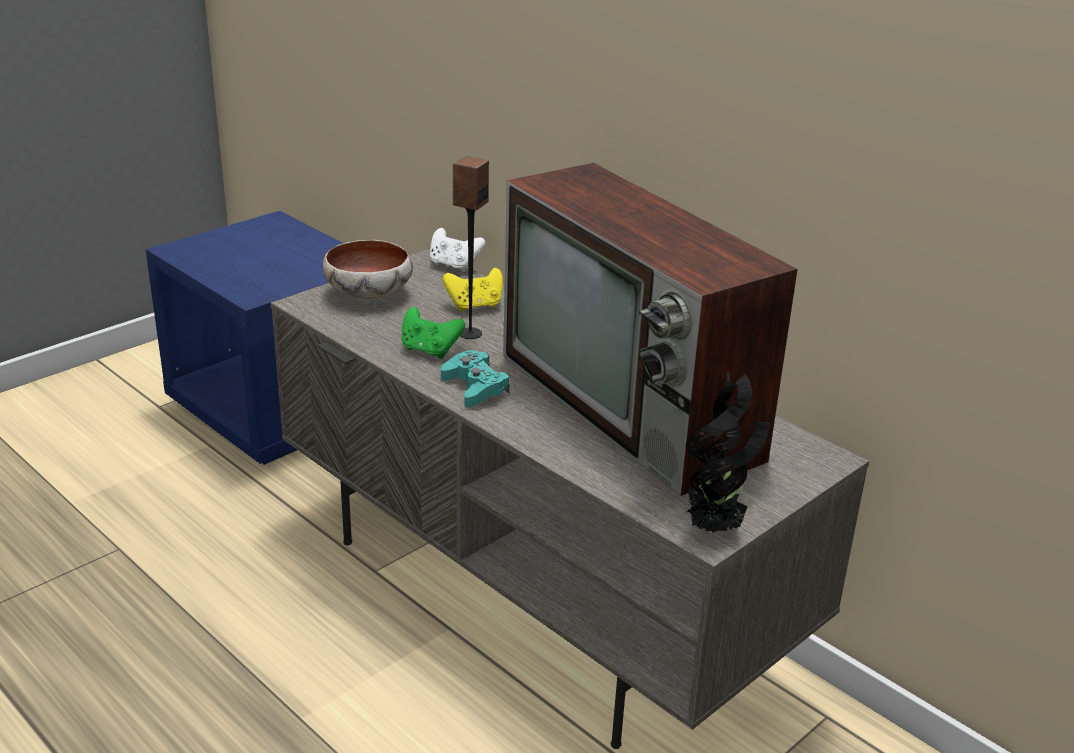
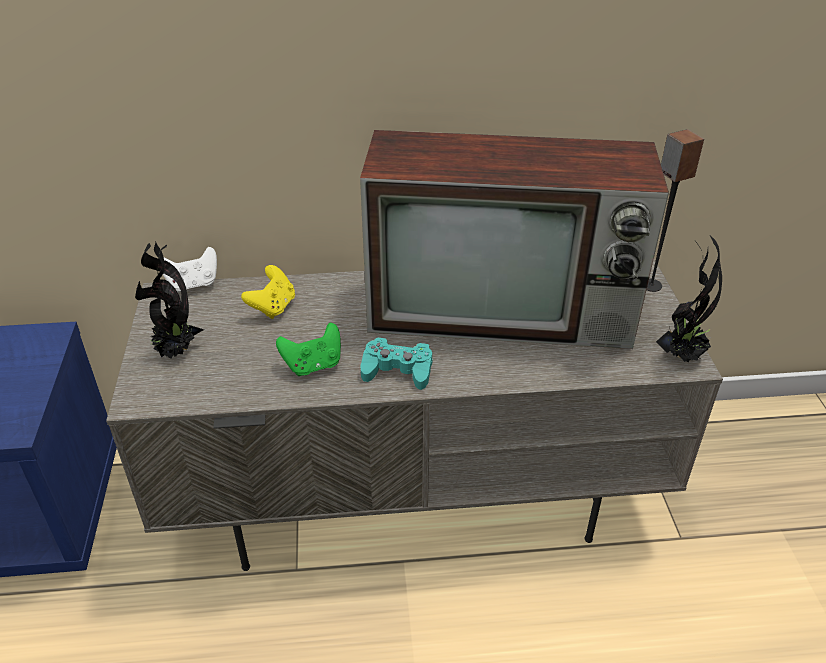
camera: 50 degrees left, 10 degrees up
(370, 293) = (176, 351): bowl -> potted plant
(469, 333) = (312, 331): speaker -> speaker (650, 285)

